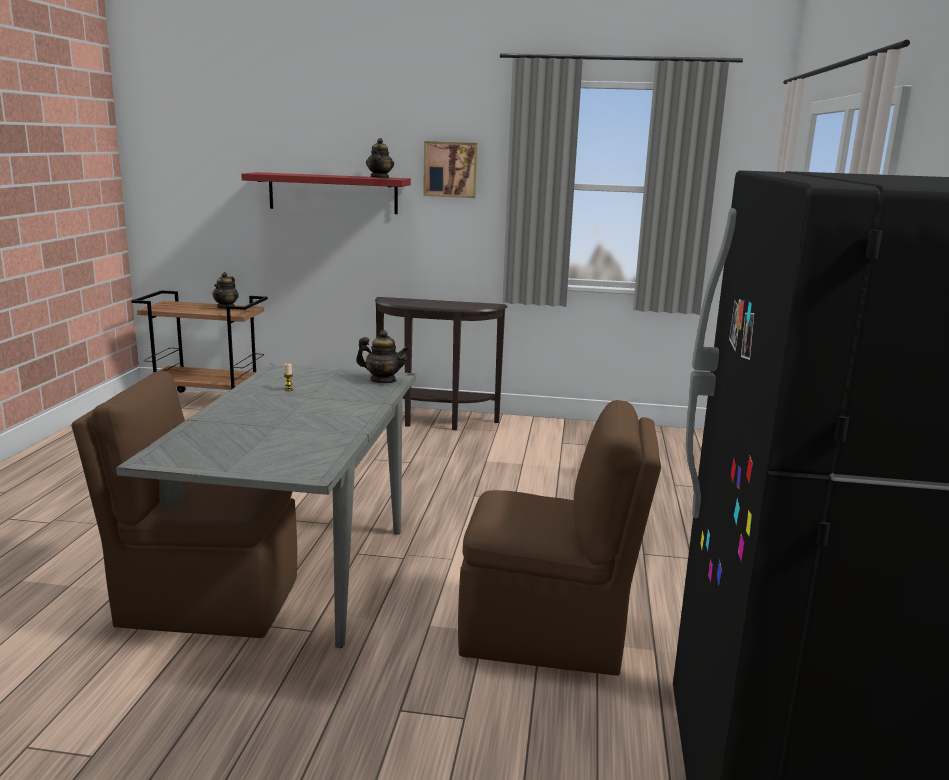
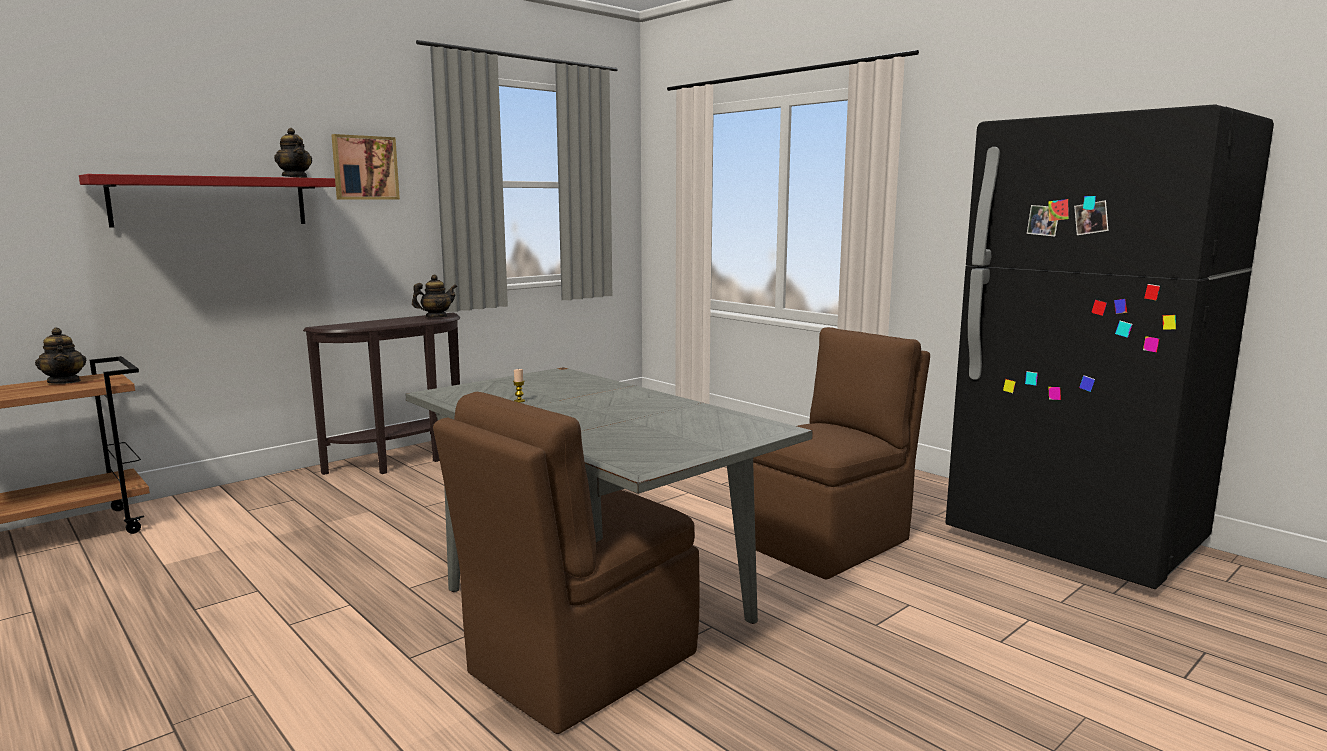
camera: 50 degrees left, 5 degrees down
(383, 380) = (563, 376): teapot -> teapot (436, 317)

